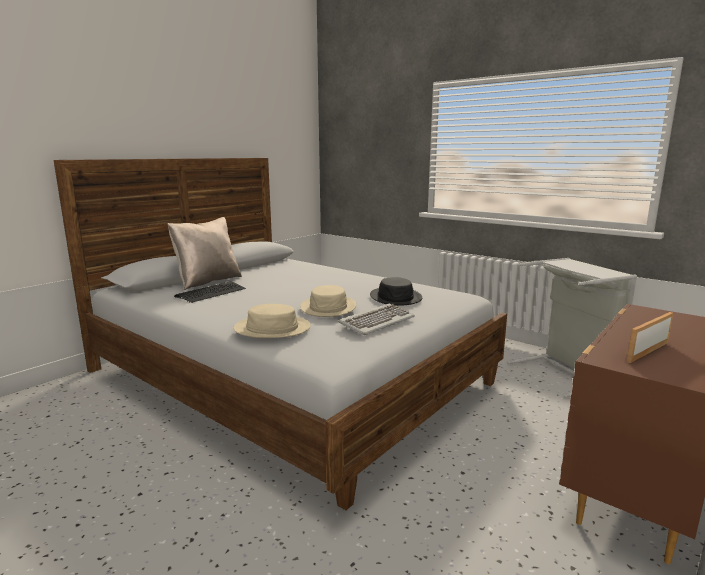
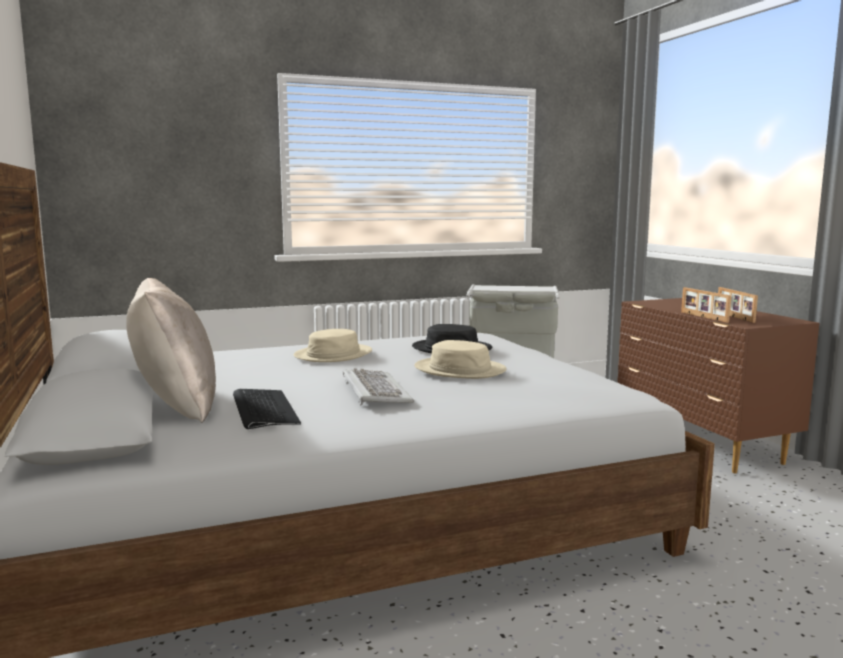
camera: 60 degrees left, 5 degrees down
(272, 328) = (512, 397): beige hat -> beige hat (333, 355)
(376, 322) = (535, 365): keyboard -> keyboard (374, 391)
(606, 339) = (703, 317): none -> picture frame

